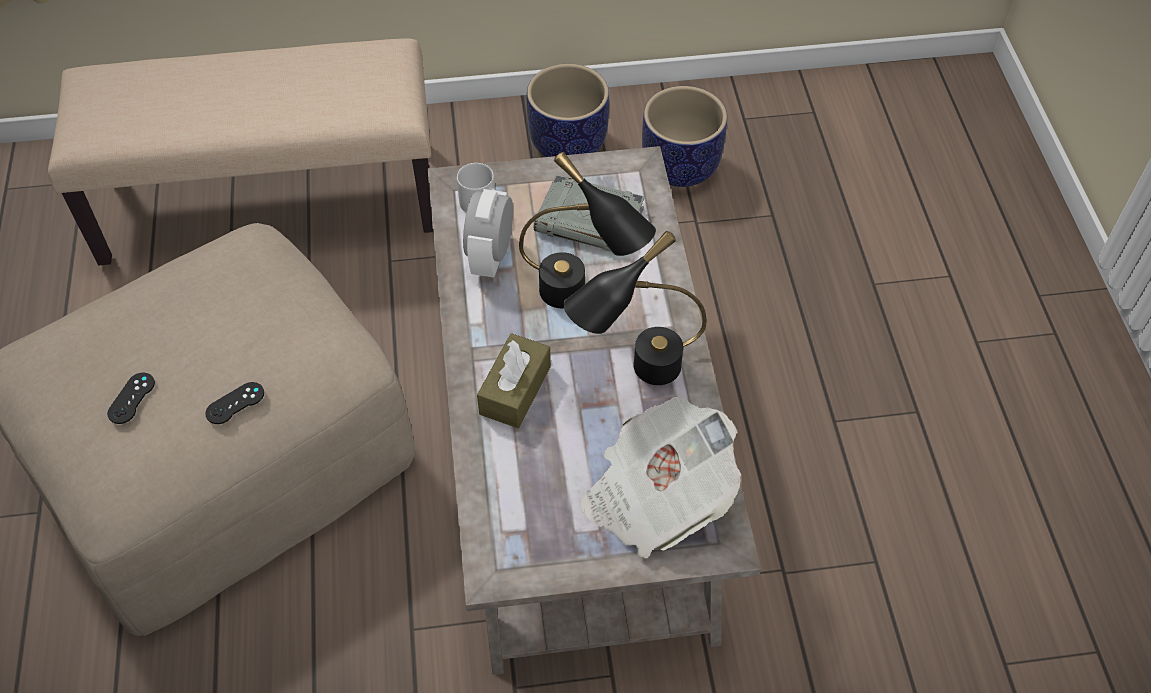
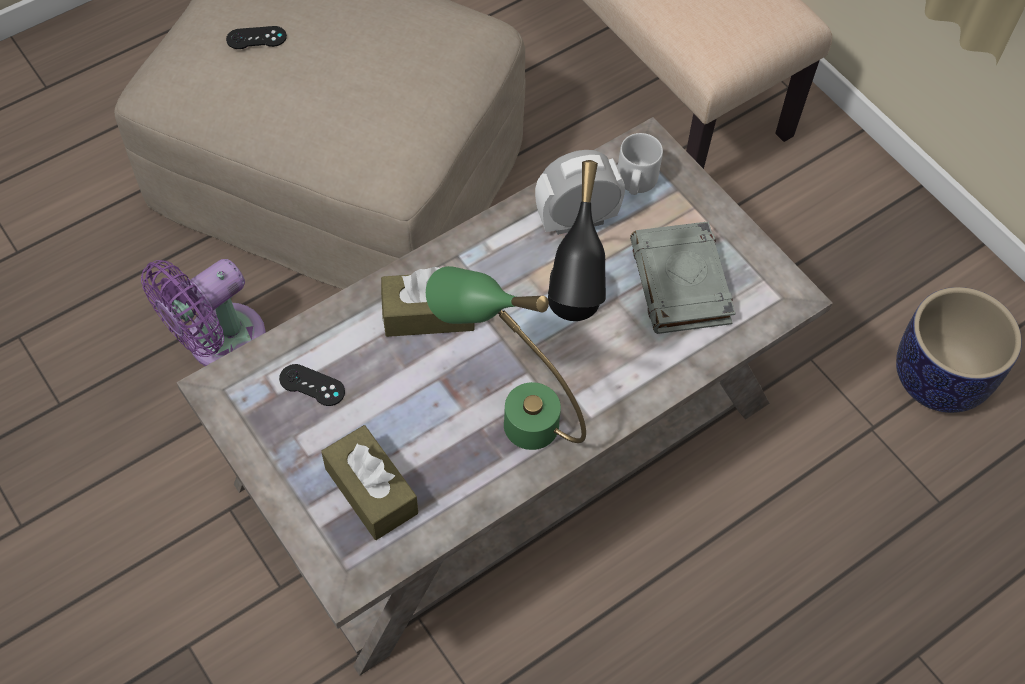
camera: 60 degrees right, 5 degrees up
(235, 403) = (293, 110): black game controller -> black game controller (312, 385)
(340, 630) = (219, 342): none -> purple fan
(567, 144) = (886, 257): planter -> none
(636, 374) = (508, 410): black table lamp -> green table lamp
(656, 496) = (371, 491): newspaper -> brown tissue box

